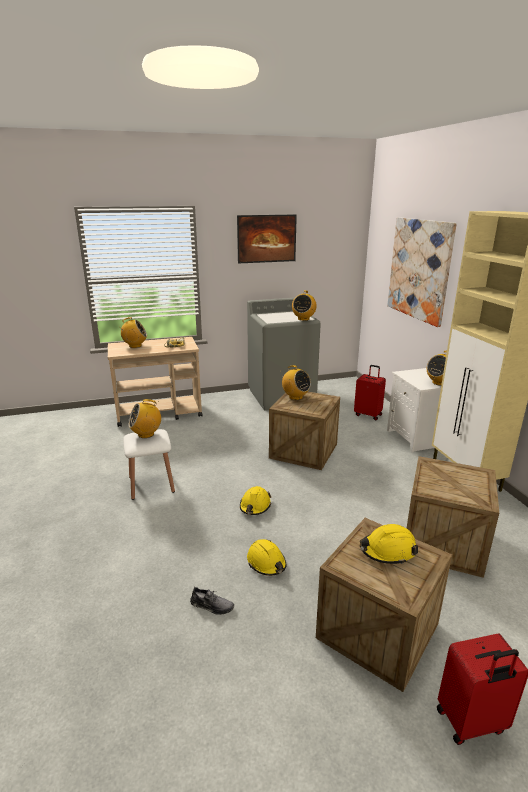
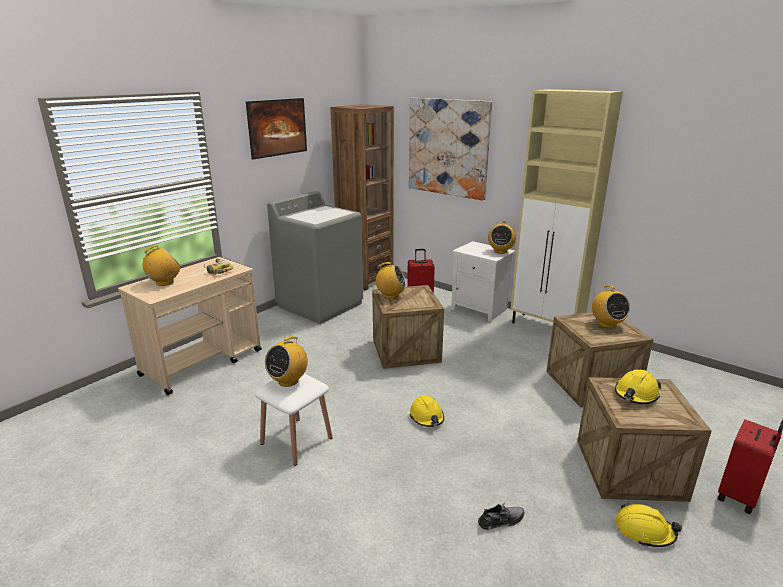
camera: 35 degrees left, 0 degrees up
(266, 563) = (497, 461): yellow hard hat -> yellow hard hat (644, 531)
(303, 319) = (343, 213): radio -> radio (607, 324)
(342, 386) = (365, 279): none -> brown bookcase

